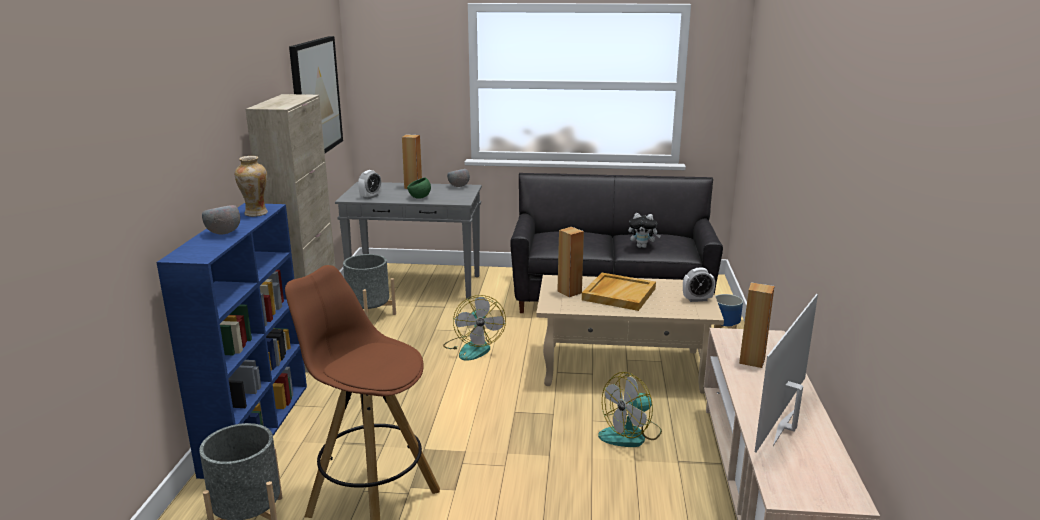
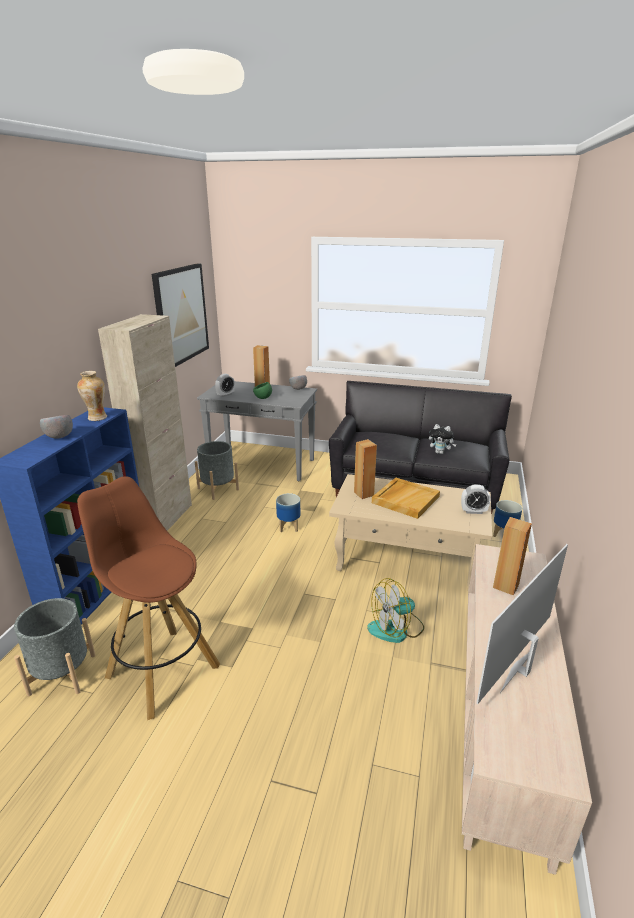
camera: 10 degrees right, 5 degrees up
(473, 347) = (289, 527): fan -> planter

